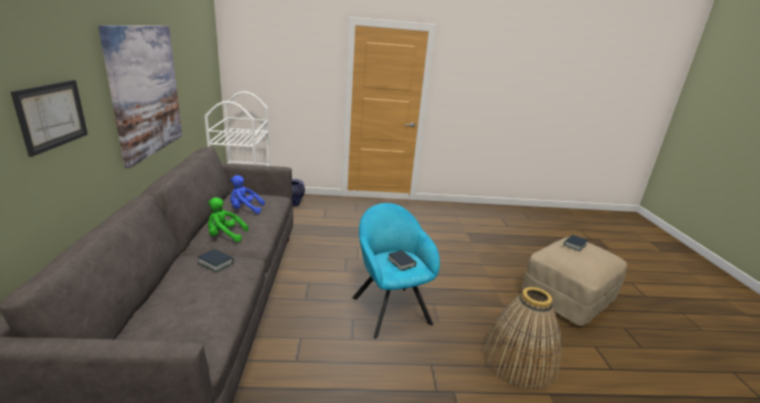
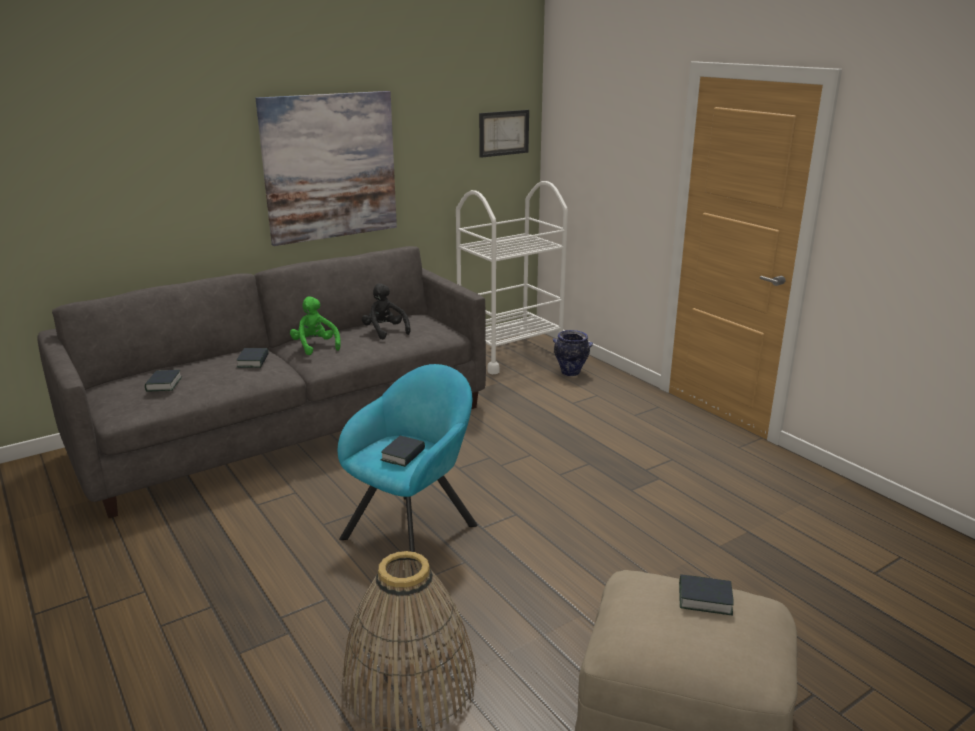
camera: 60 degrees right, 0 degrees up
(52, 115) = (174, 179): picture -> picture (503, 133)
(187, 315) = (164, 384): none -> book
(245, 209) = (385, 331): blue plush toy -> black plush toy

